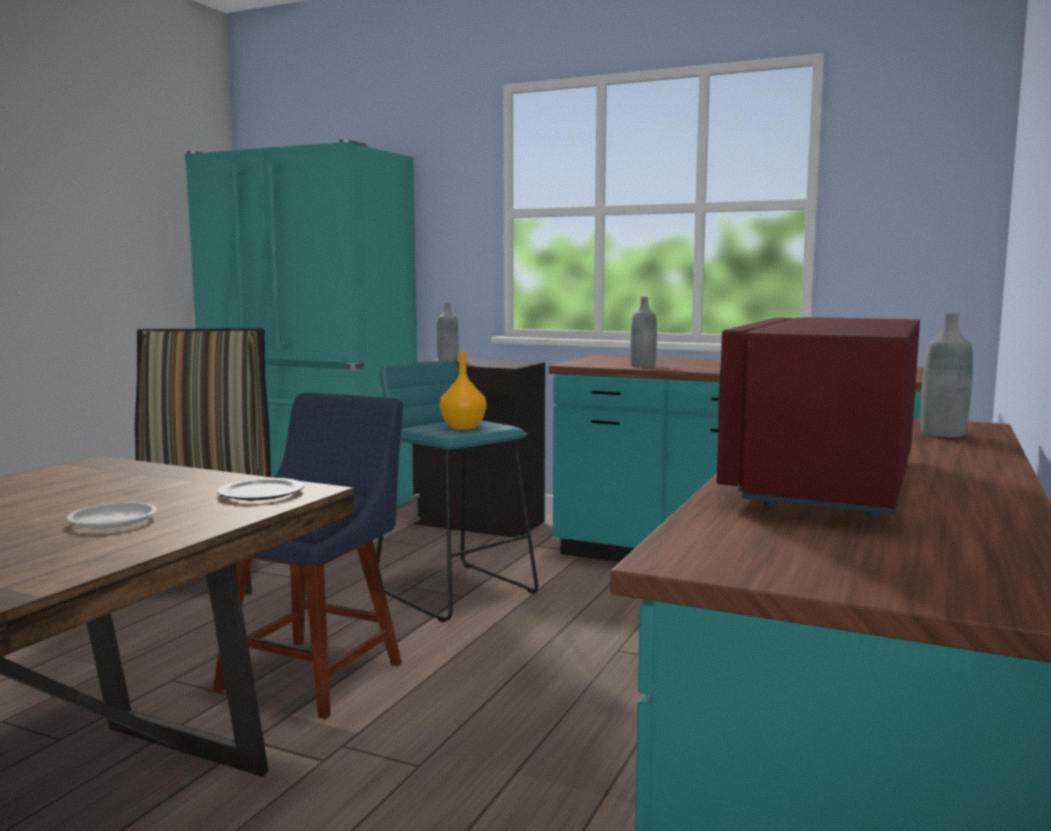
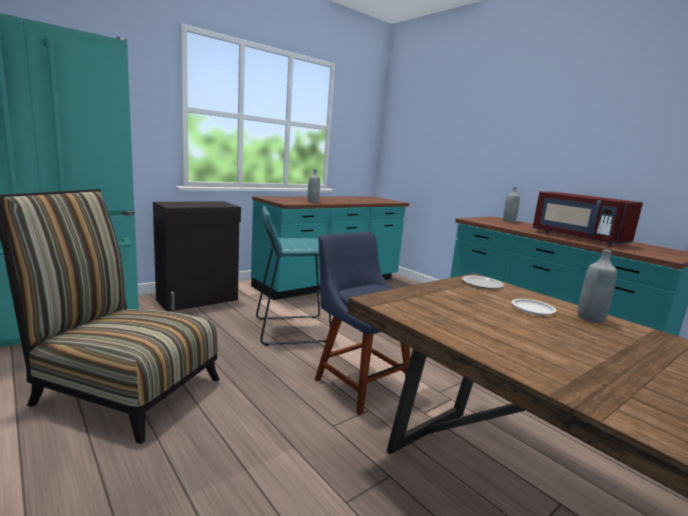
camera: 65 degrees left, 5 degrees up
(448, 360) = (171, 203): grey bottle -> grey bottle (590, 318)
(462, 427) = (307, 242): orange vase -> none

